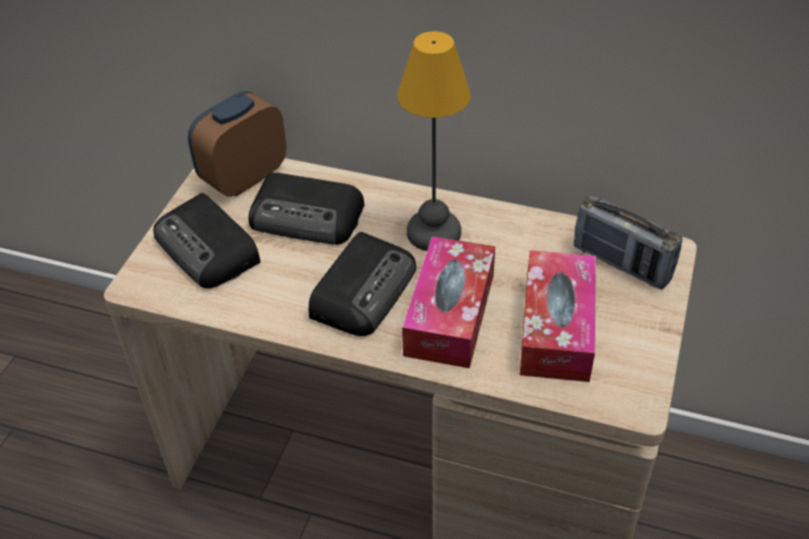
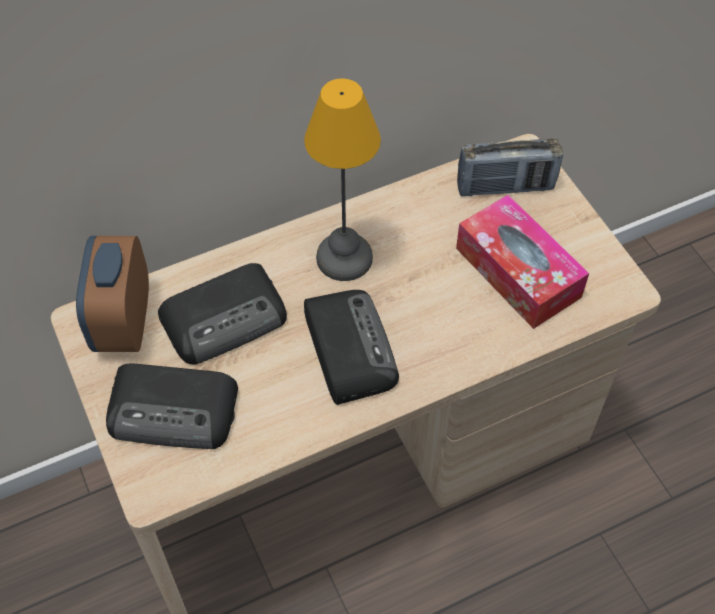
camera: 45 degrees left, 10 degrees up
(450, 314) = (434, 318): tissue box -> none

